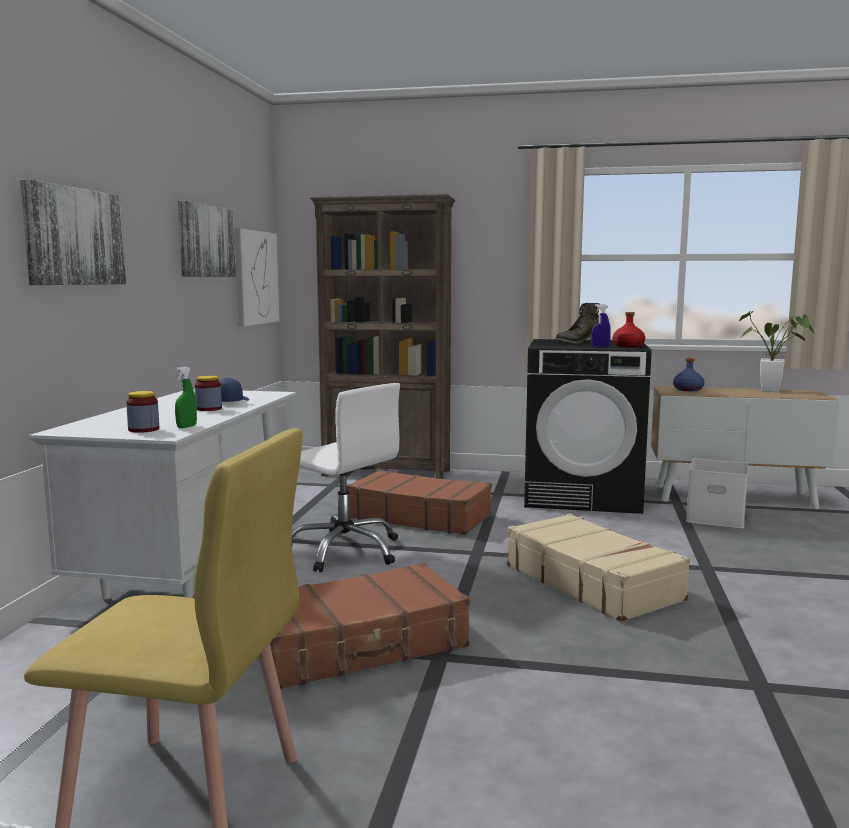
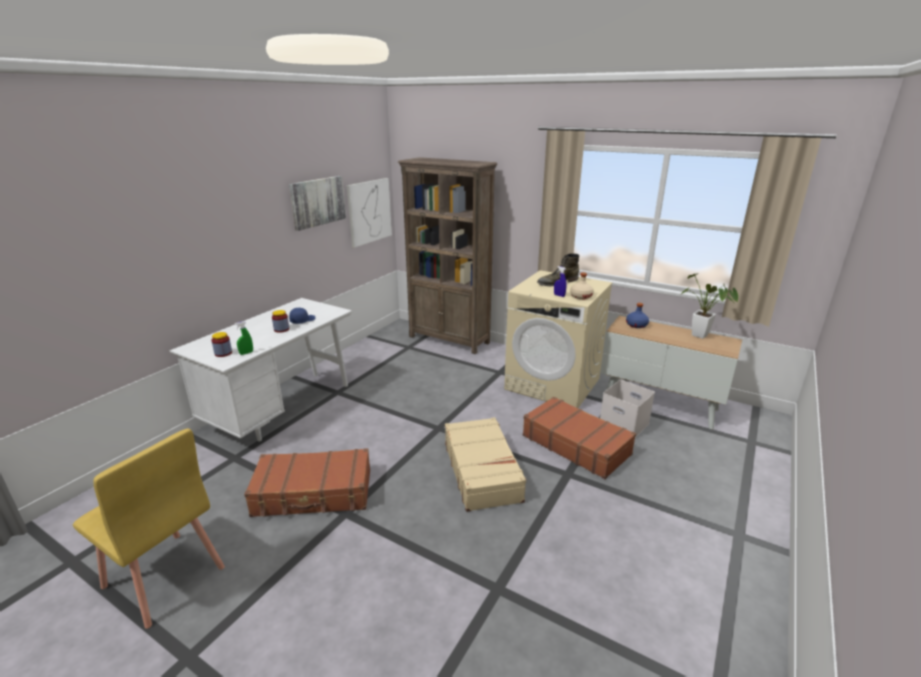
camera: 20 degrees right, 15 degrees up
(74, 237) = (198, 232): picture -> none
(345, 550) = (368, 411): white office chair -> none
(419, 516) = (433, 387): brown suitcase -> brown suitcase (576, 444)
(583, 495) = (553, 384): black washing machine -> beige washing machine
(628, 346) = (581, 296): red bottle -> beige bottle

